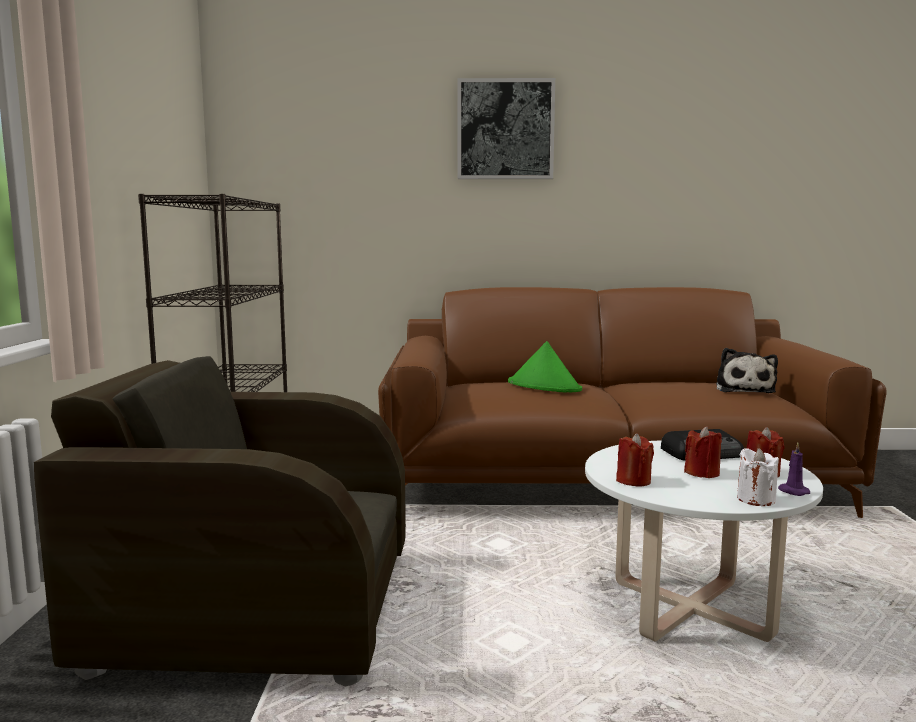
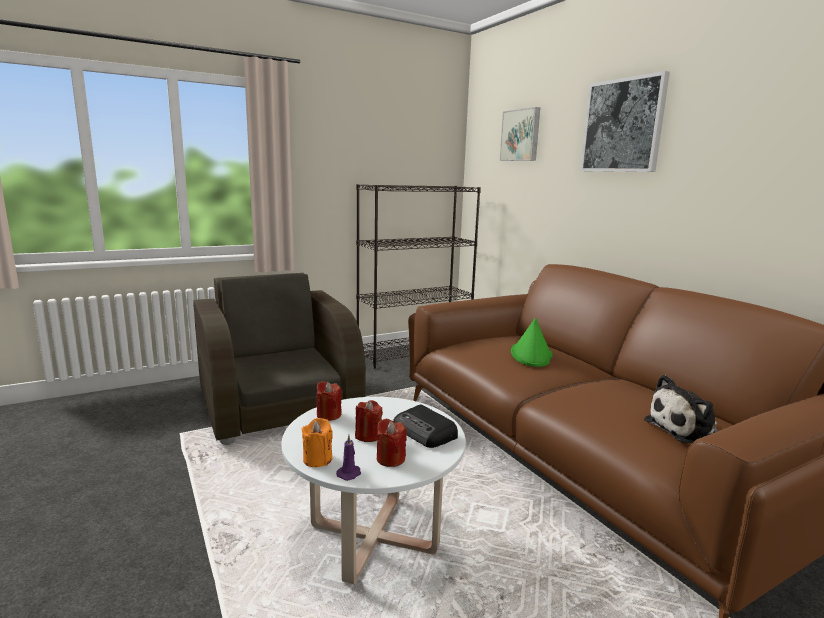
camera: 60 degrees right, 5 degrees up
(339, 132) = (521, 135): none -> picture
(756, 499) = (317, 459): white candle -> orange candle

